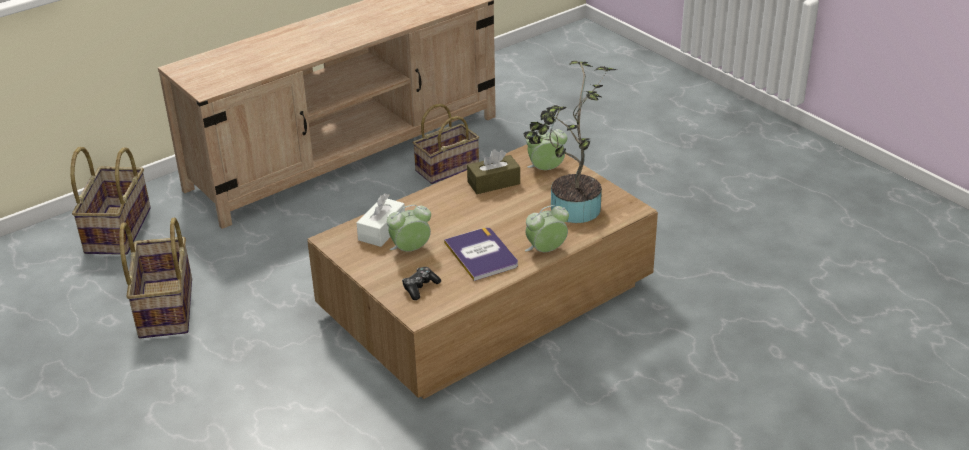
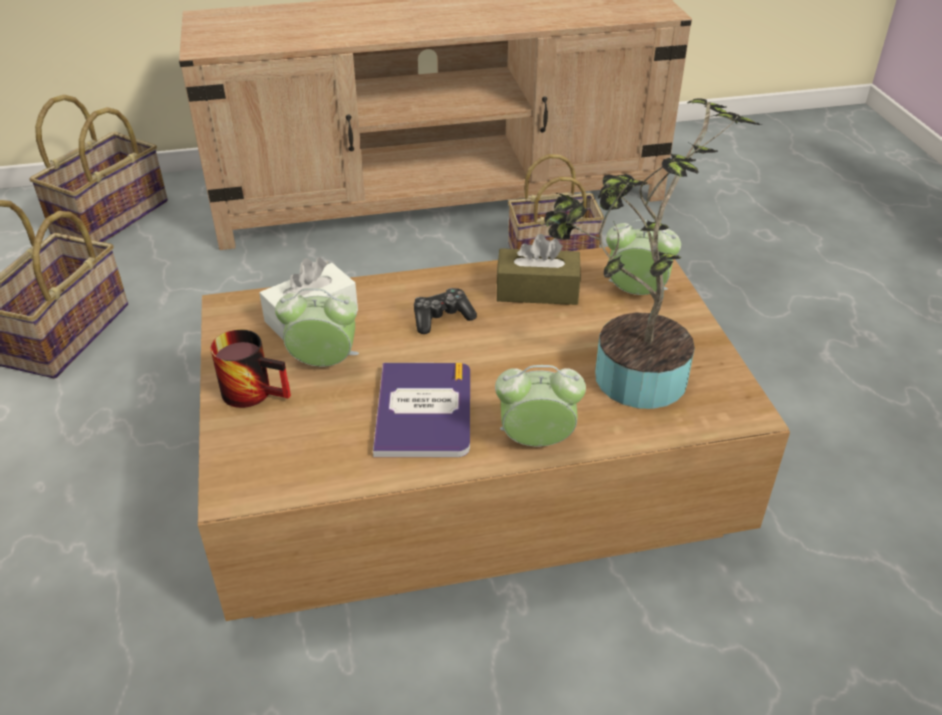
camera: 25 degrees right, 5 degrees up
(386, 272) = (256, 390): none -> mug
(420, 287) = (280, 437): game controller -> game controller (442, 318)

